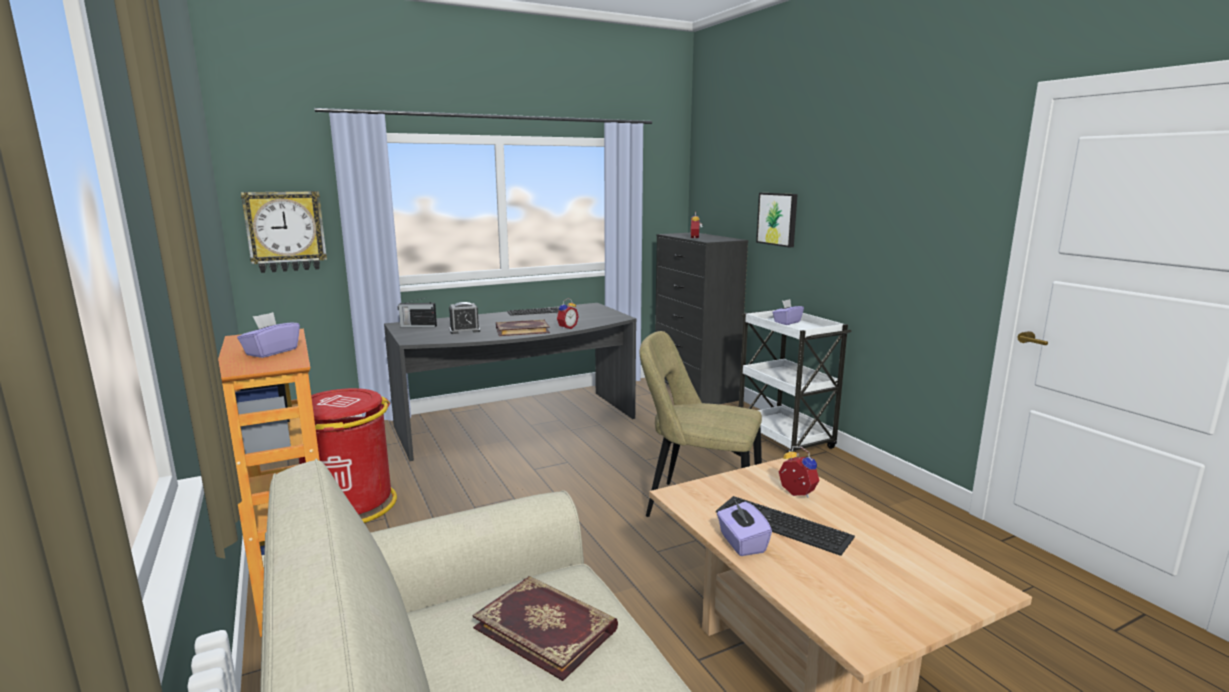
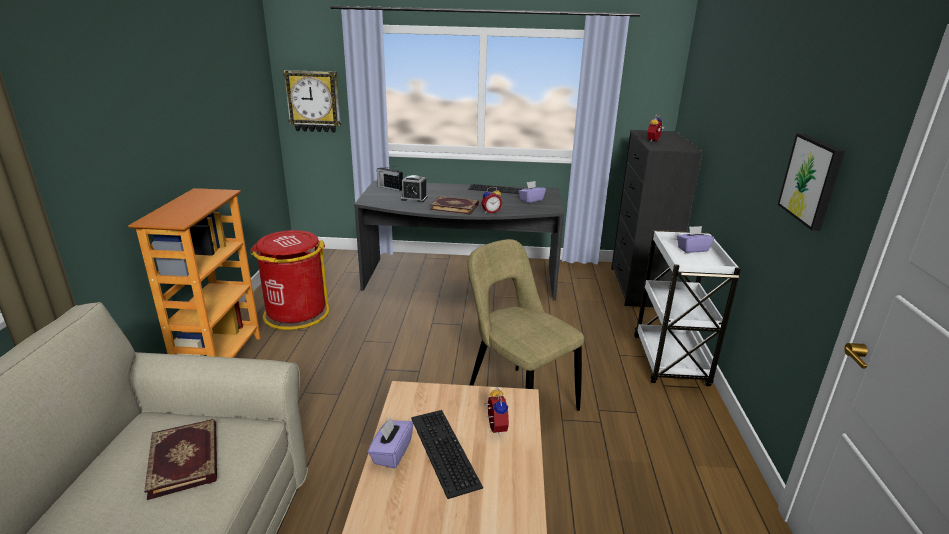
camera: 30 degrees right, 10 degrees up
(271, 352) = (189, 209): purple tissue box -> purple tissue box (531, 200)
(778, 219) = (724, 136): picture -> picture (812, 180)

